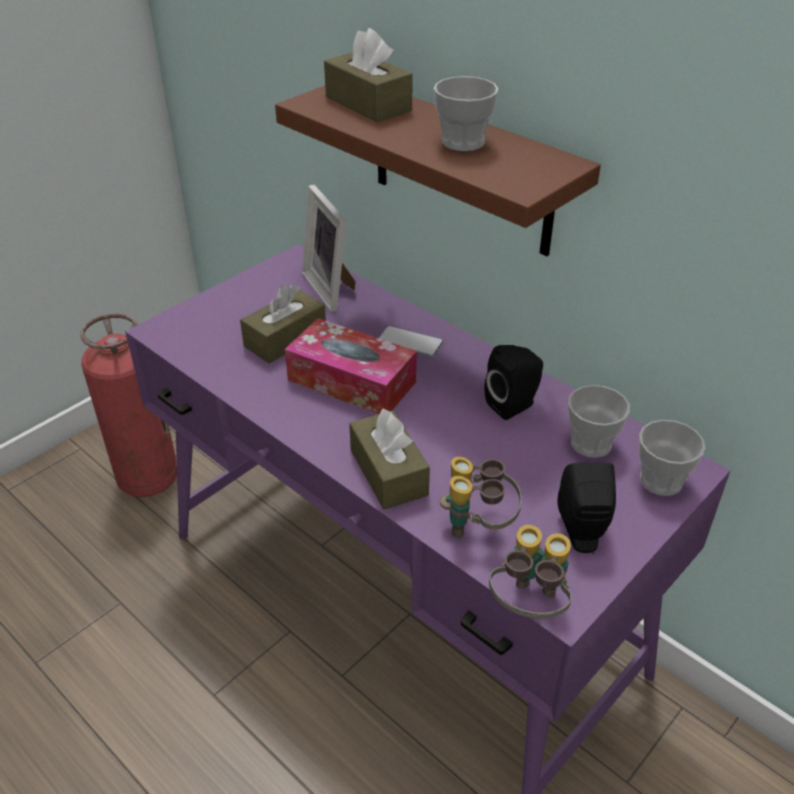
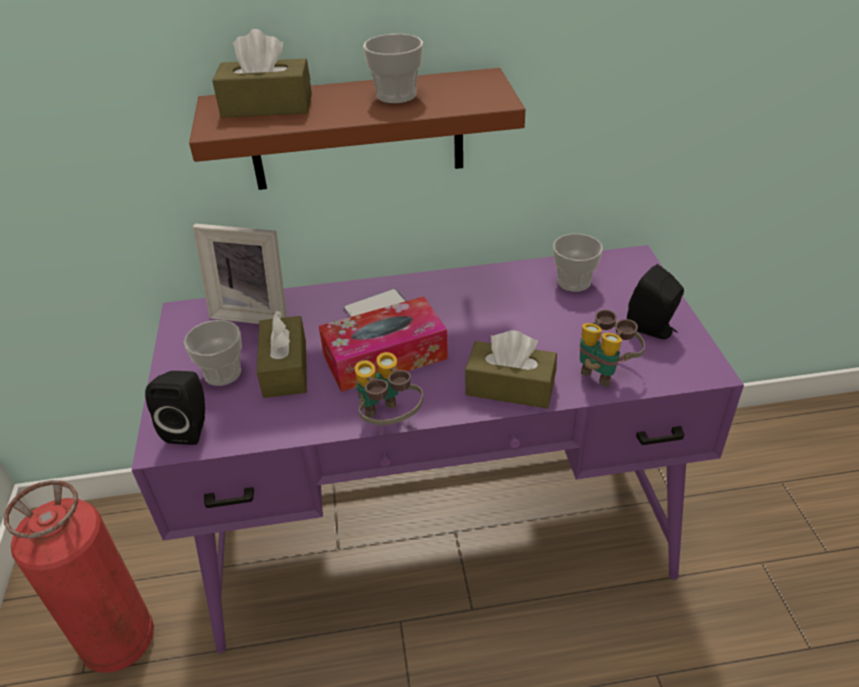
camera: 50 degrees left, 0 degrees up
(514, 405) = (502, 294): black speaker -> black speaker (190, 427)
(529, 605) = (697, 384): binoculars -> binoculars (388, 421)
(661, 480) = (633, 273): cup -> cup (222, 373)

